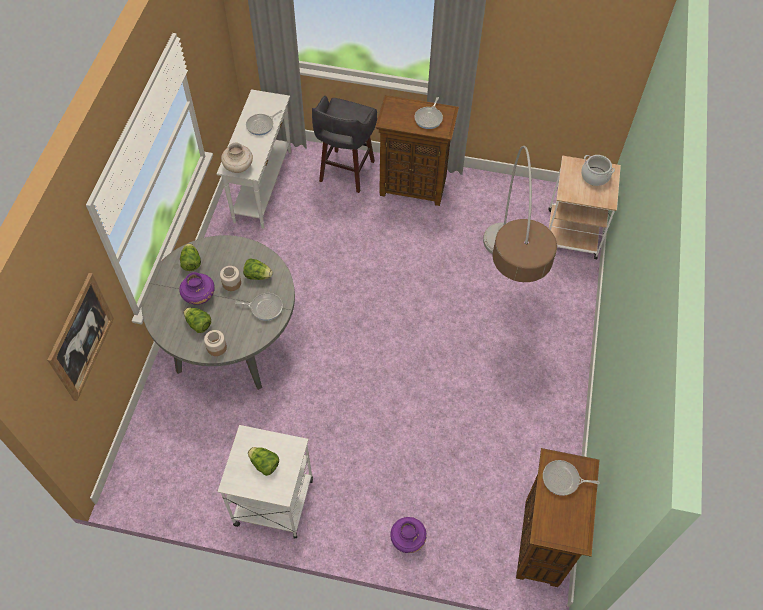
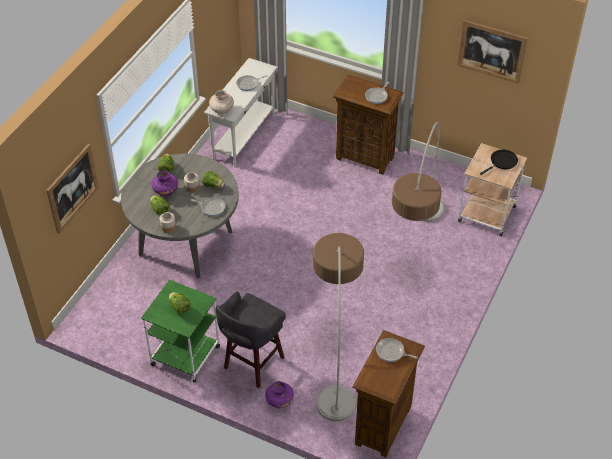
camera: 15 degrees right, 10 degrees down
(272, 501) = (184, 354): white cart -> green cart
(345, 173) = (313, 138): grey stool -> grey stool (252, 365)
(458, 464) = (336, 359): none -> floor lamp
(573, 42) = (492, 51): none -> picture
(595, 176) = (502, 162): cooking pot -> black frying pan

